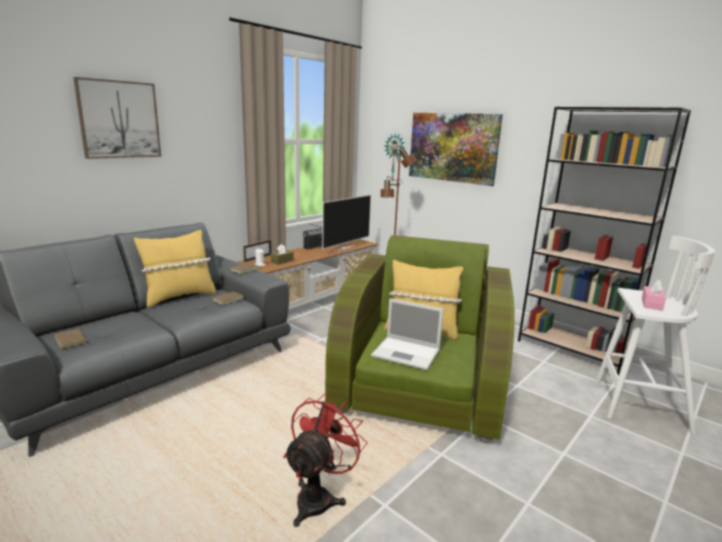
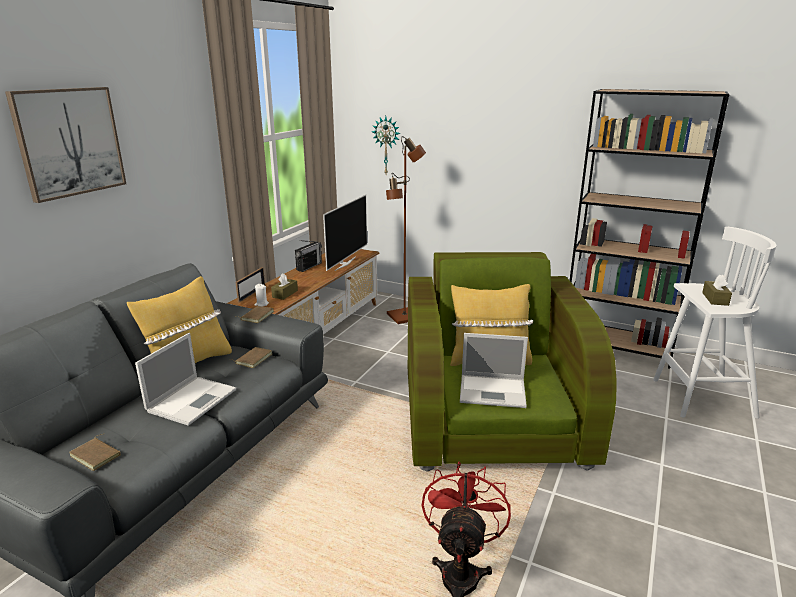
camera: 15 degrees left, 5 degrees up
(163, 318) = (193, 399): none -> laptop
(452, 147) = (462, 132): picture -> none
(651, 304) = (715, 299): pink tissue box -> brown tissue box

